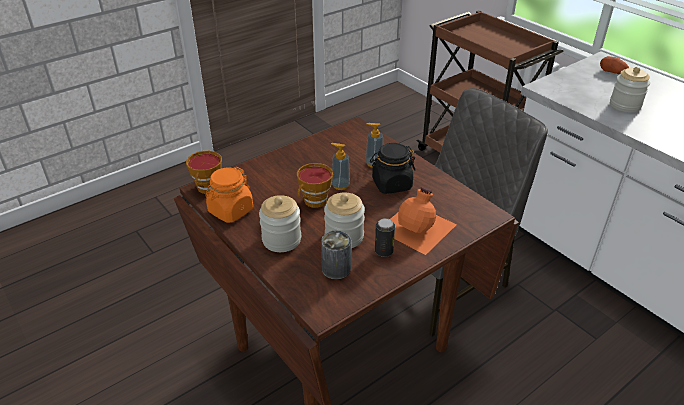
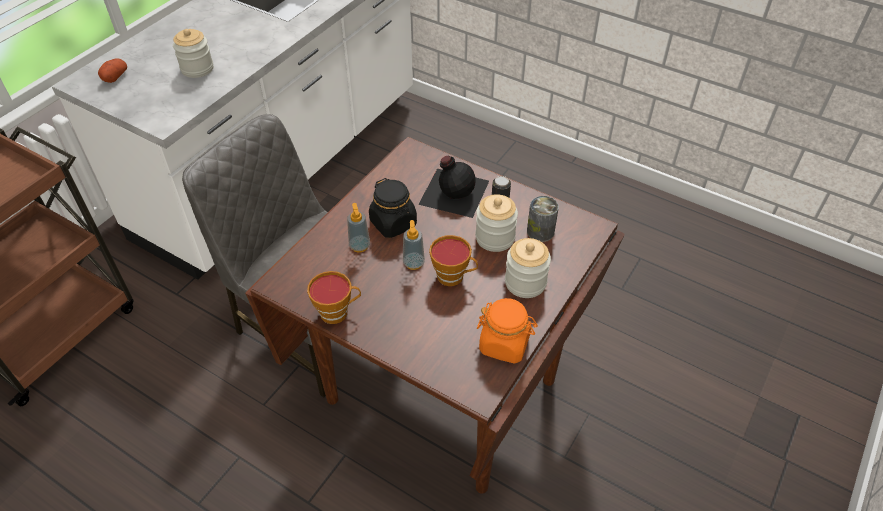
camera: 110 degrees left, 10 degrees up
(207, 189) = (477, 386): cup -> cup (337, 312)
(418, 227) = (453, 191): orange bottle -> black bottle

